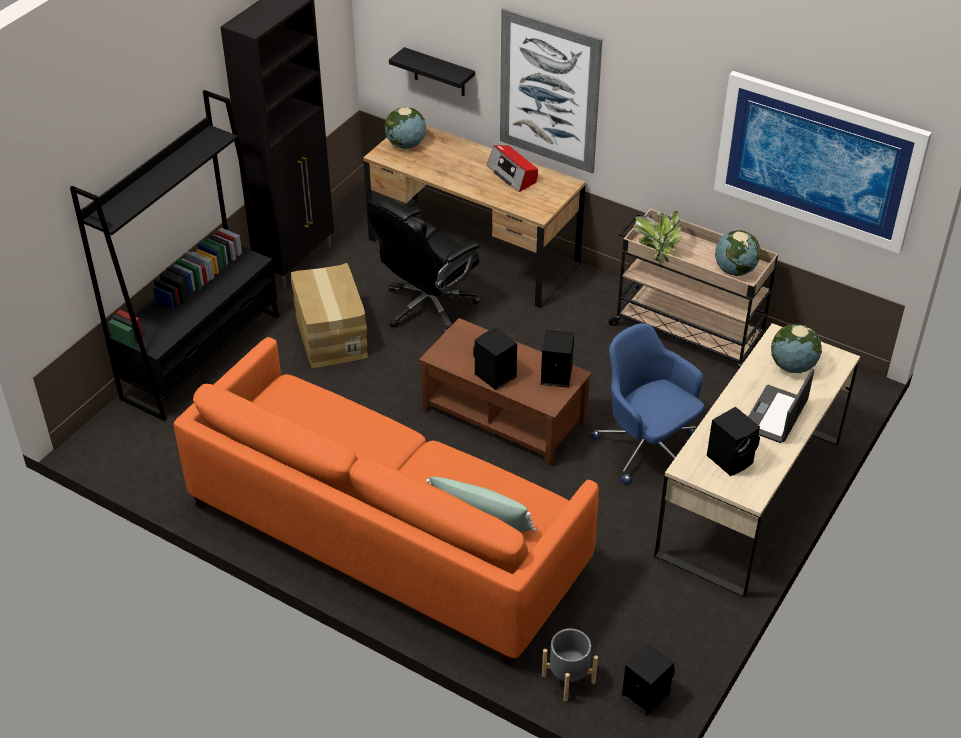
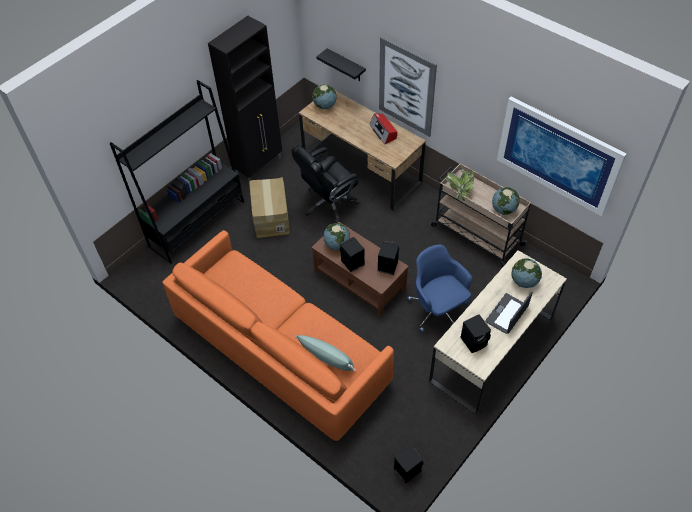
camera: 10 degrees right, 10 degrees up
(462, 351) = (336, 244): none -> globe
(568, 679) = (365, 454): grey planter -> none

